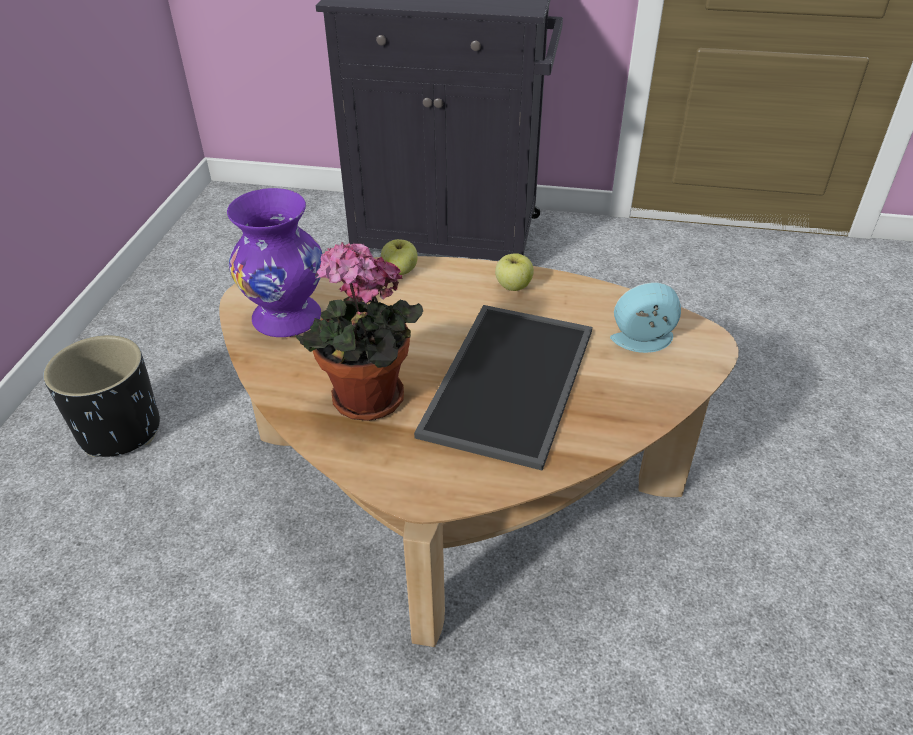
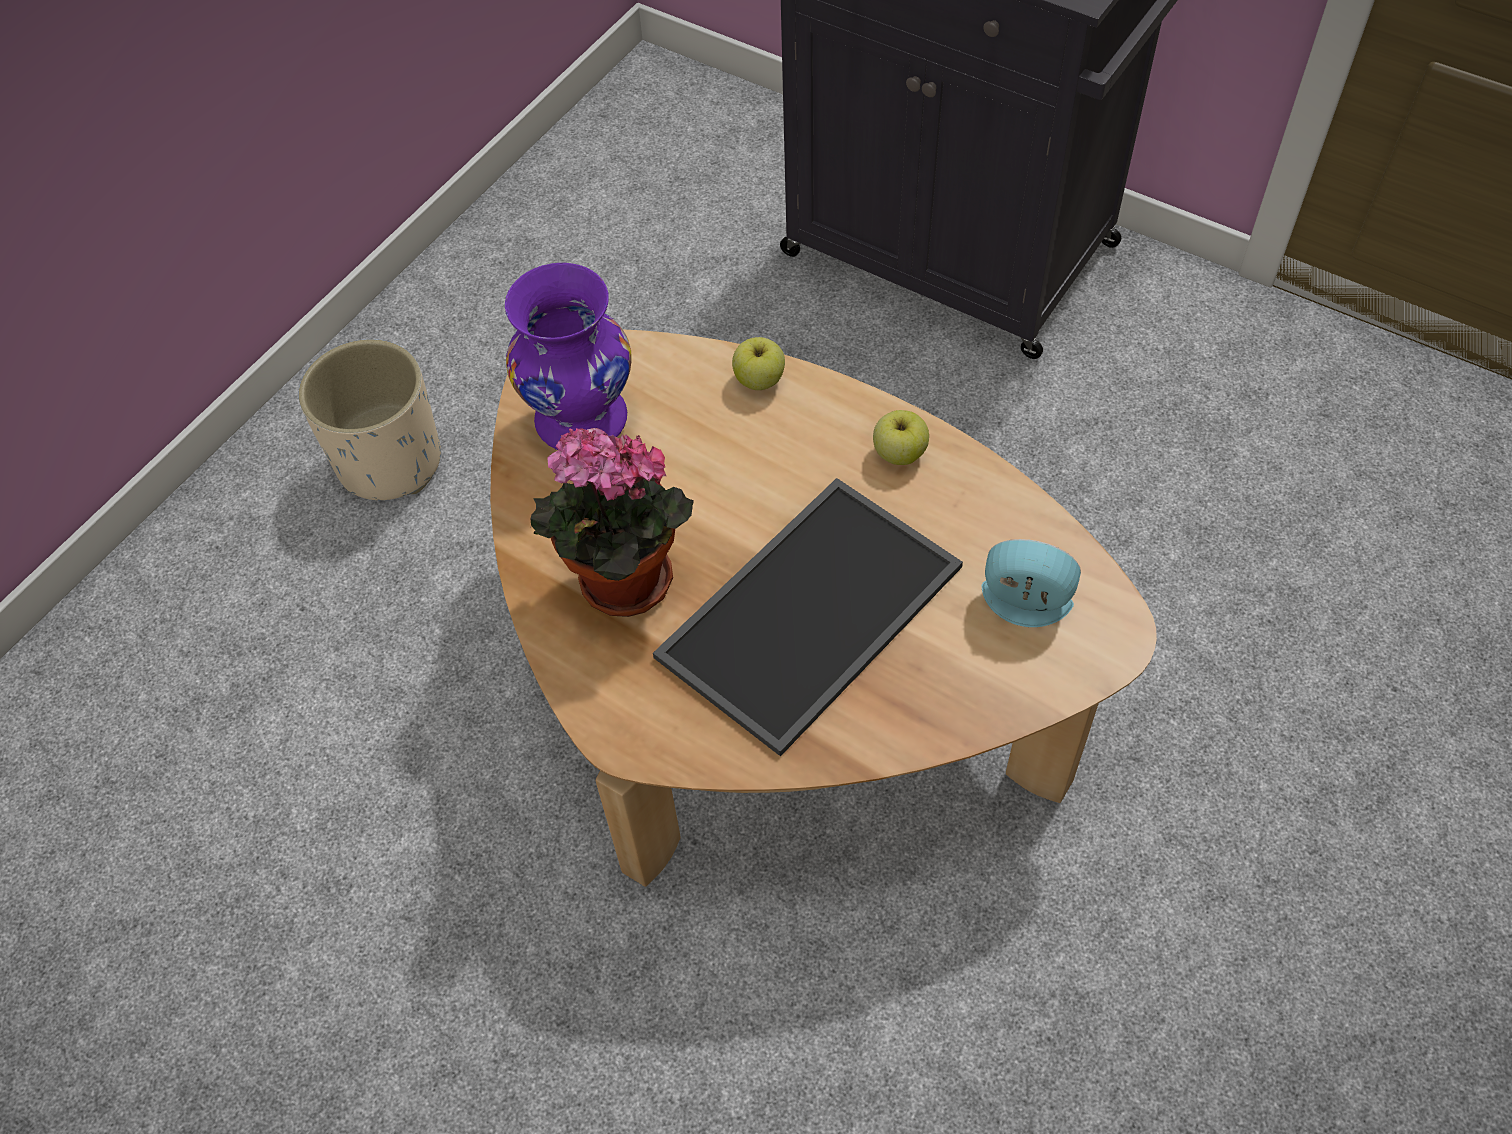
camera: 25 degrees right, 15 degrees up
(119, 431) = (389, 462): black planter -> beige planter

